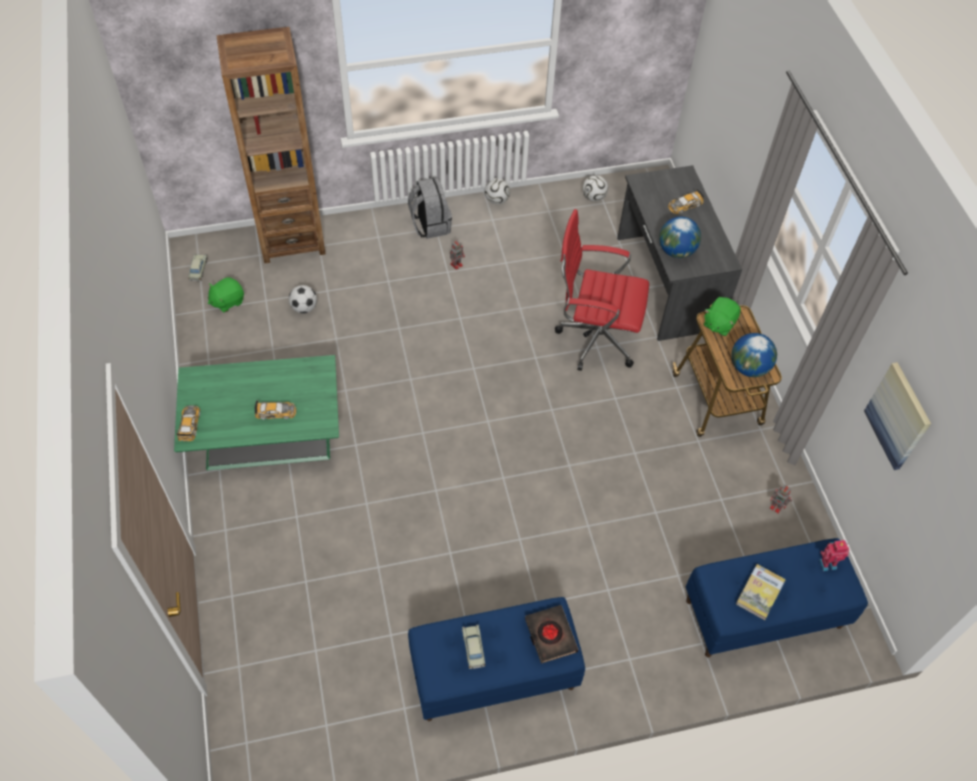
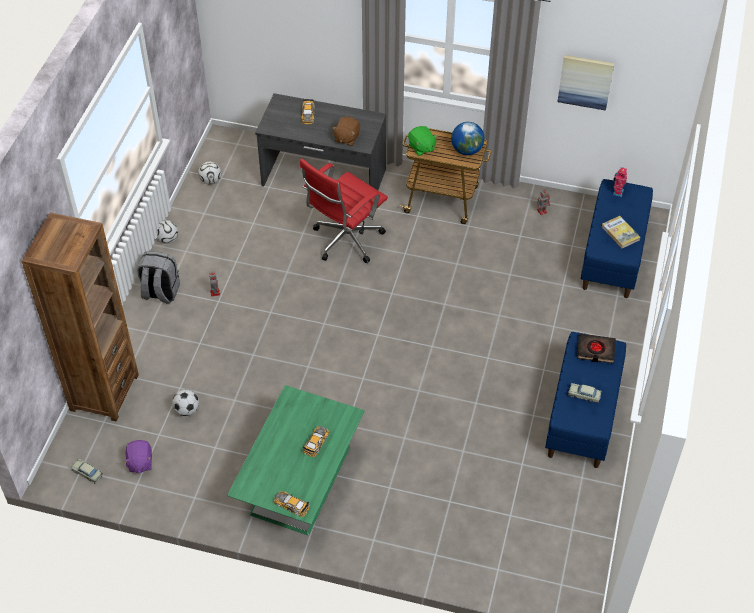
camera: 60 degrees left, 5 degrees down
(227, 301) = (140, 462): green plush toy -> purple plush toy
(676, 251) = (346, 138): globe -> brown plush toy

